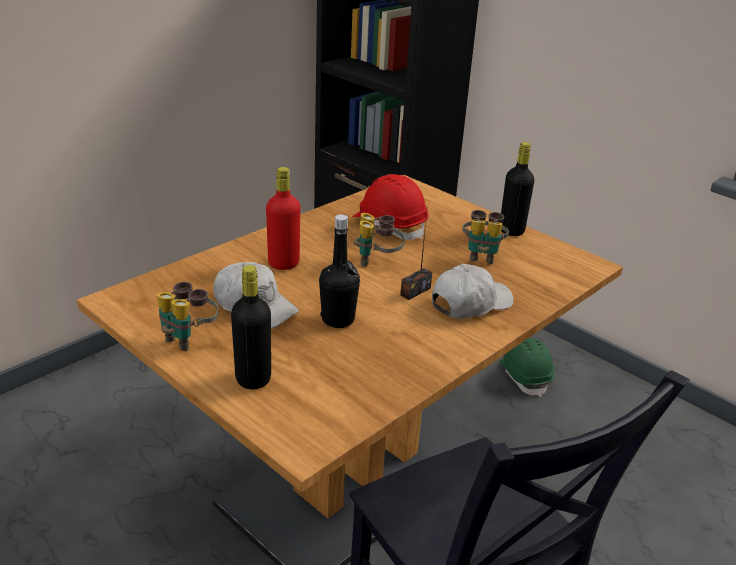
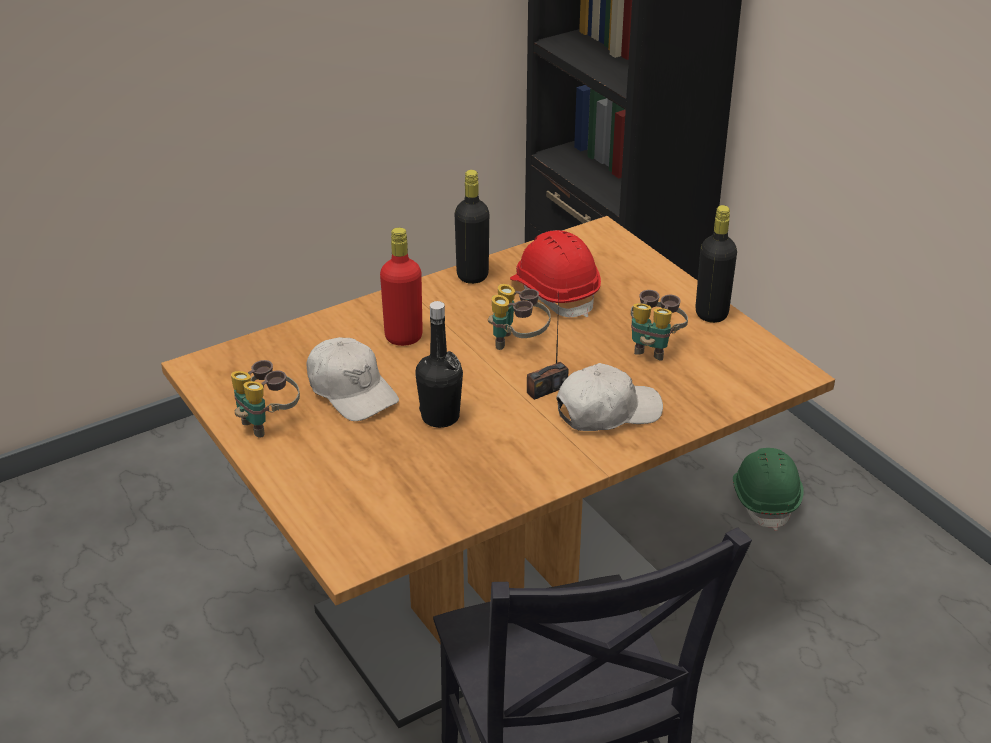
camera: 15 degrees right, 5 degrees up
(253, 379) = (321, 478): black bottle -> black bottle (472, 275)

